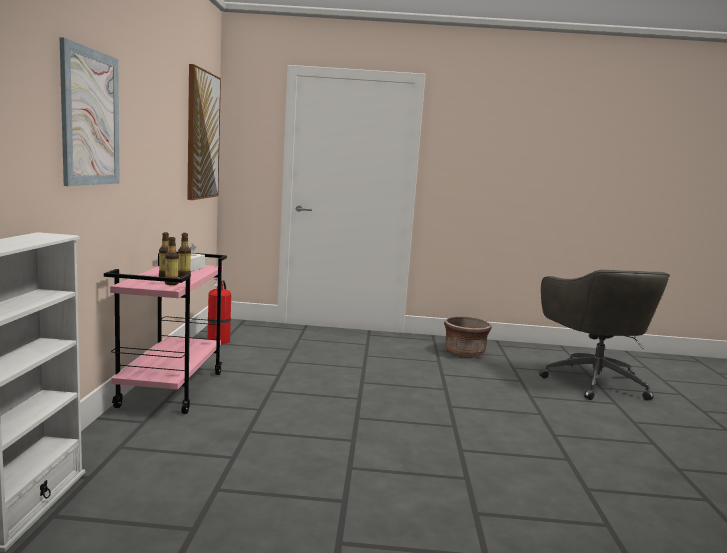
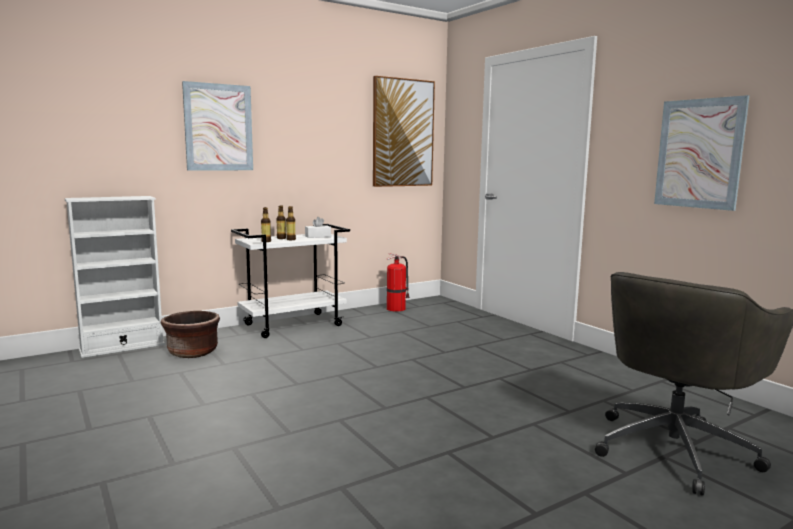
camera: 55 degrees right, 0 degrees up
(171, 389) = (294, 325): pink cart -> white cart
(464, 352) = (586, 373): brown planter -> brown planter (192, 352)
(515, 179) = (699, 153): none -> picture

